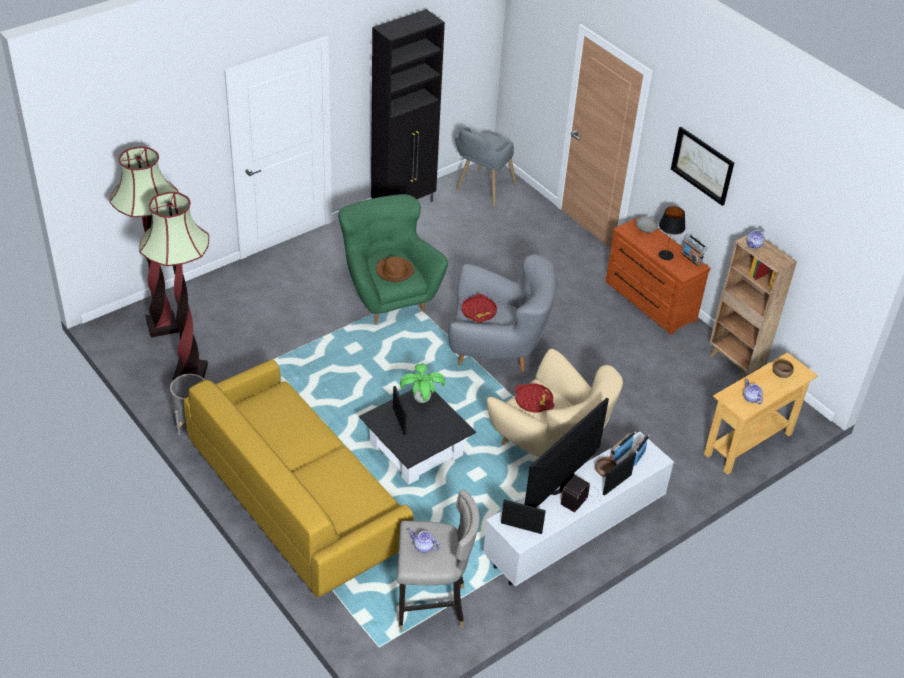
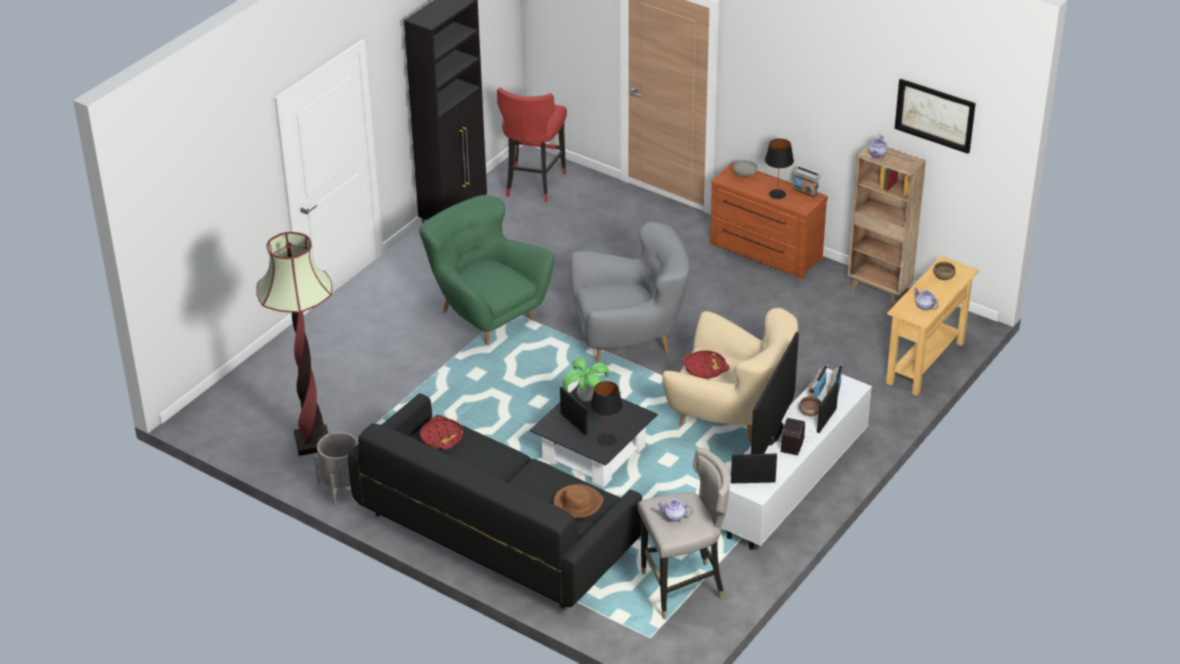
camera: 15 degrees left, 5 degrees down
(162, 326) = (253, 404): floor lamp -> none
(298, 500) = (497, 531): yellow sofa -> black sofa
(394, 271) = (496, 280): brown hat -> brown hat (577, 503)
(420, 444) = (606, 440): none -> black table lamp
(479, 311) = (606, 298): red tray -> red tray (442, 437)
(482, 192) = (533, 184): grey armchair -> red stool
(702, 165) = (797, 88): picture -> picture (935, 115)

